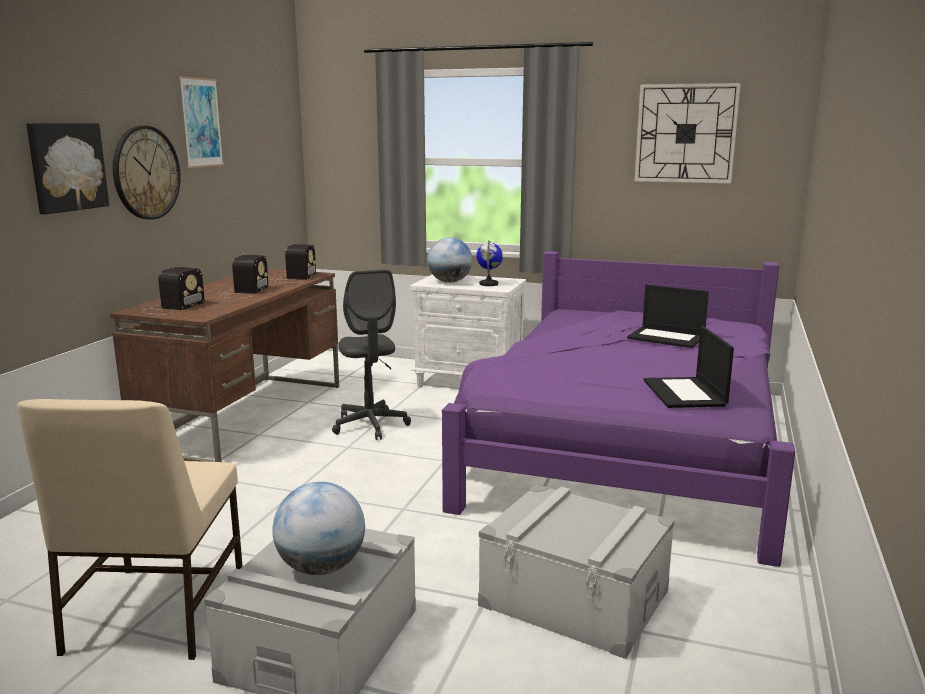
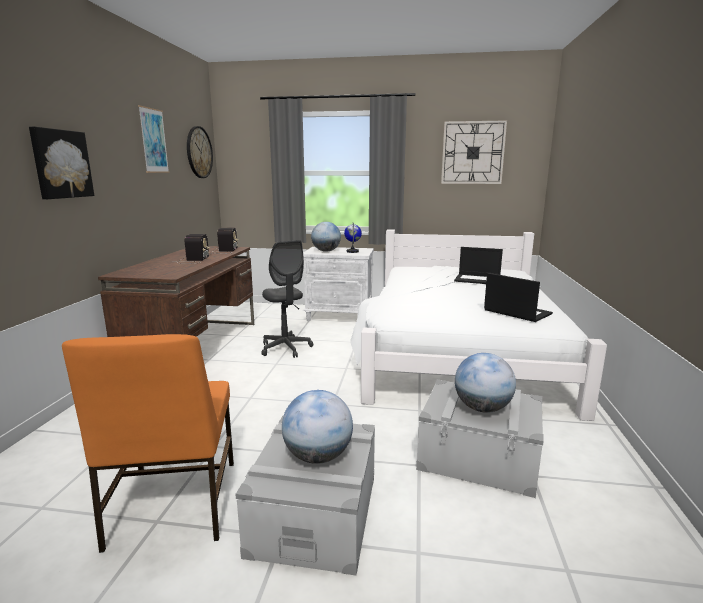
camera: 10 degrees left, 0 degrees up
(146, 173) = (118, 173): wall clock -> wall clock (199, 152)
(154, 613) = (173, 504): beige chair -> orange chair
(171, 308) = (144, 271): radio -> none
(574, 529) = (482, 408): none -> globe
(626, 448) = (458, 352): purple bed -> white bed
(685, 393) = (516, 312): laptop -> laptop turned 150 degrees clockwise

